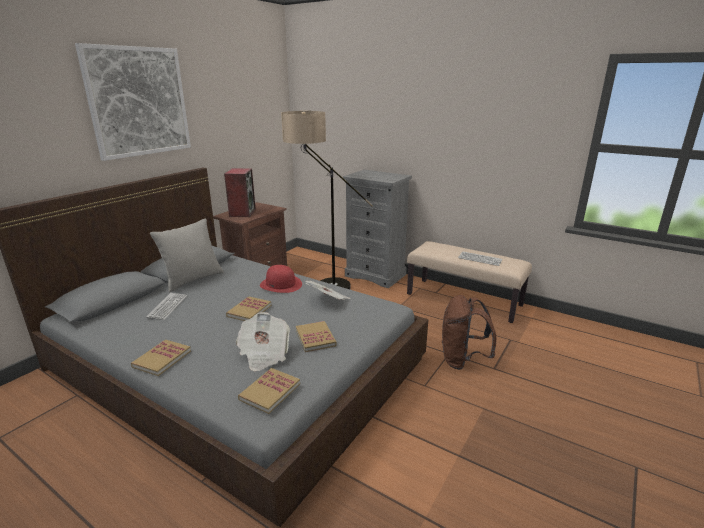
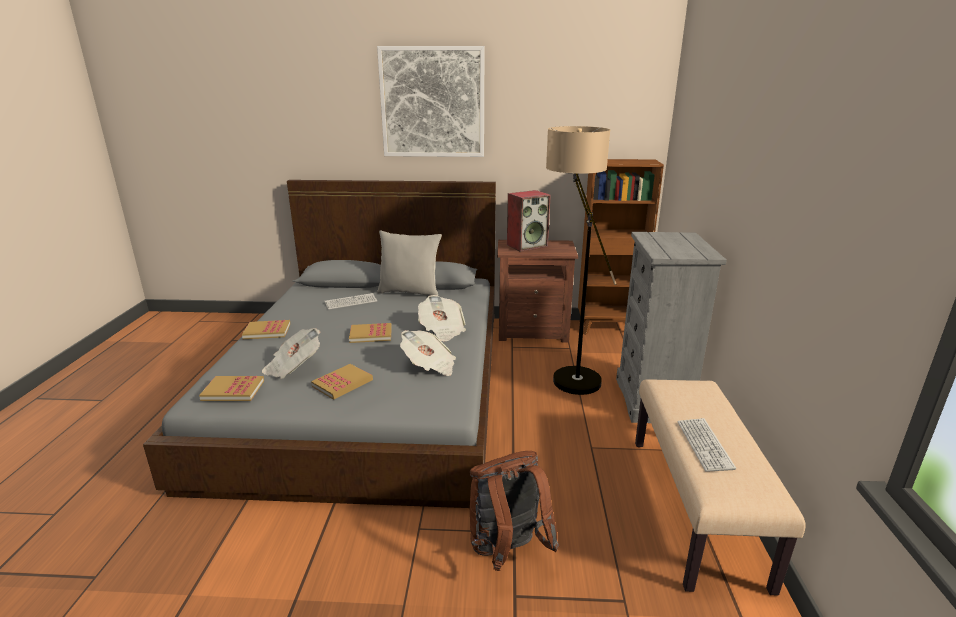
camera: 60 degrees right, 0 degrees up
(281, 284) = (442, 330): red hat -> newspaper
(289, 257) = (609, 328): none -> brown bookcase

